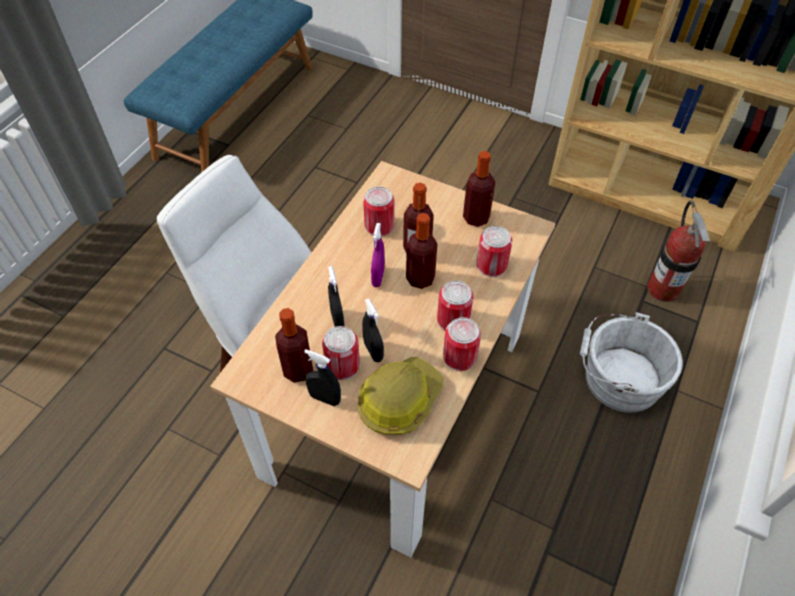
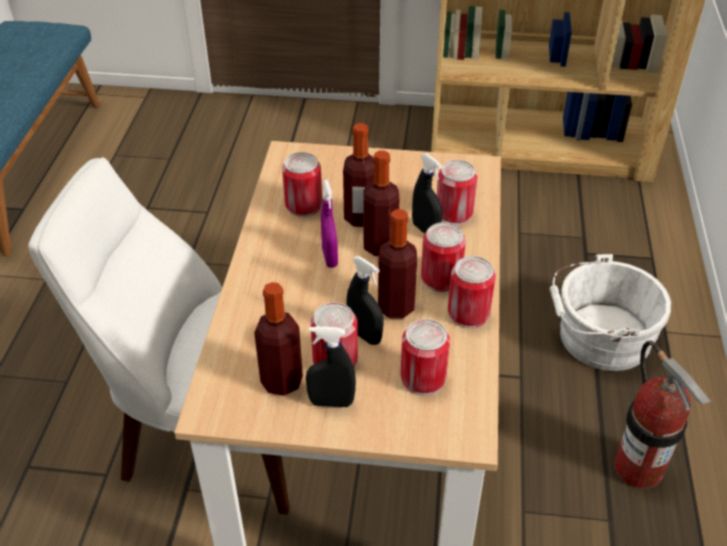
camera: 20 degrees left, 10 degrees down
(337, 320) = (303, 314): black spray bottle -> black spray bottle (425, 230)
(399, 400) = (423, 378): hard hat -> can
(476, 218) = (411, 171): bottle -> bottle (395, 307)
(663, 289) = (601, 235): fire extinguisher -> fire extinguisher (638, 468)

